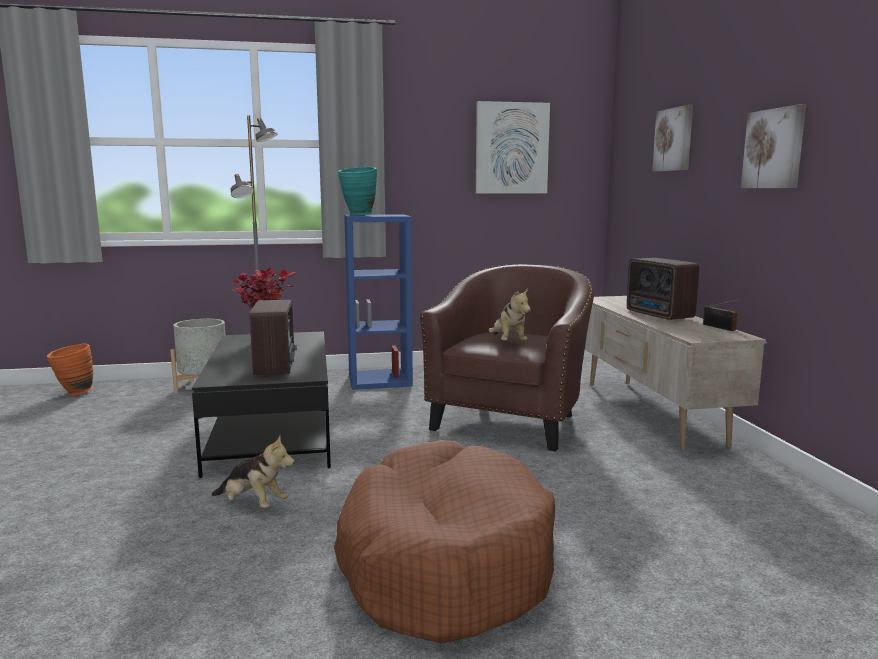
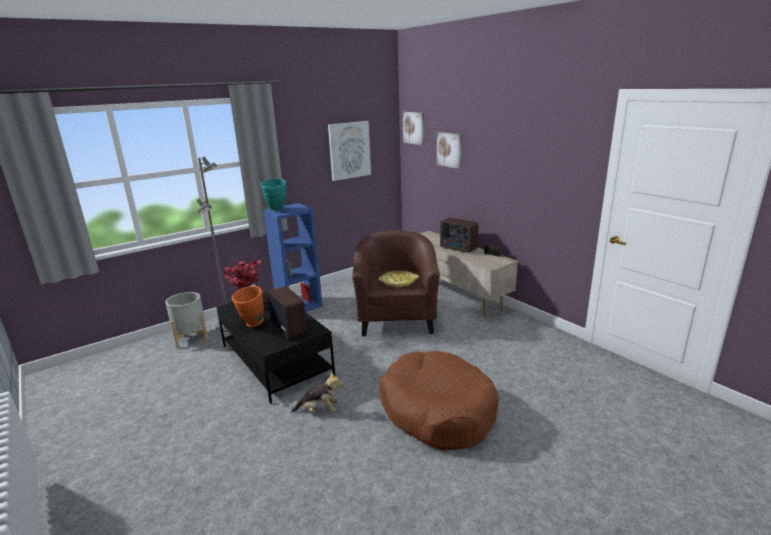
camera: 25 degrees left, 10 degrees up
(73, 393) = (100, 366): orange vase -> orange vase (251, 324)
(508, 343) = (398, 282): plush toy -> yellow tray
(774, 149) = (515, 169): picture -> picture (414, 128)

